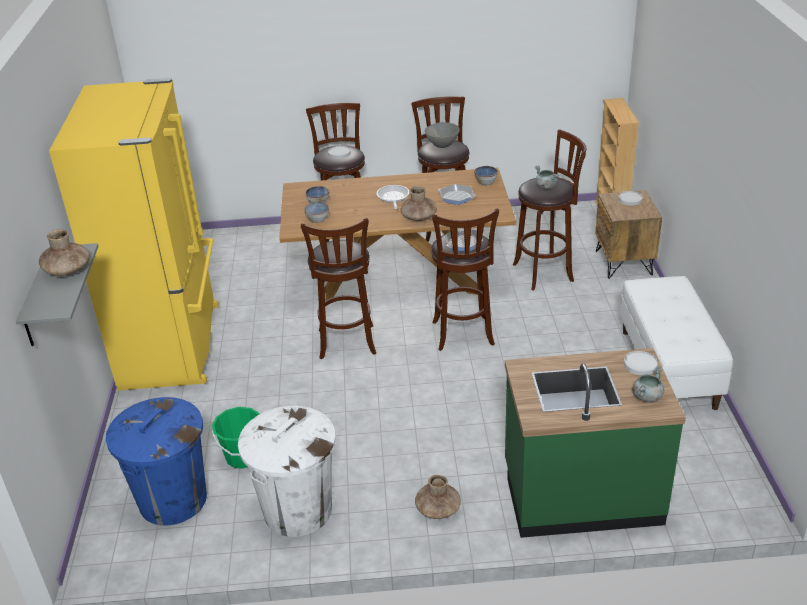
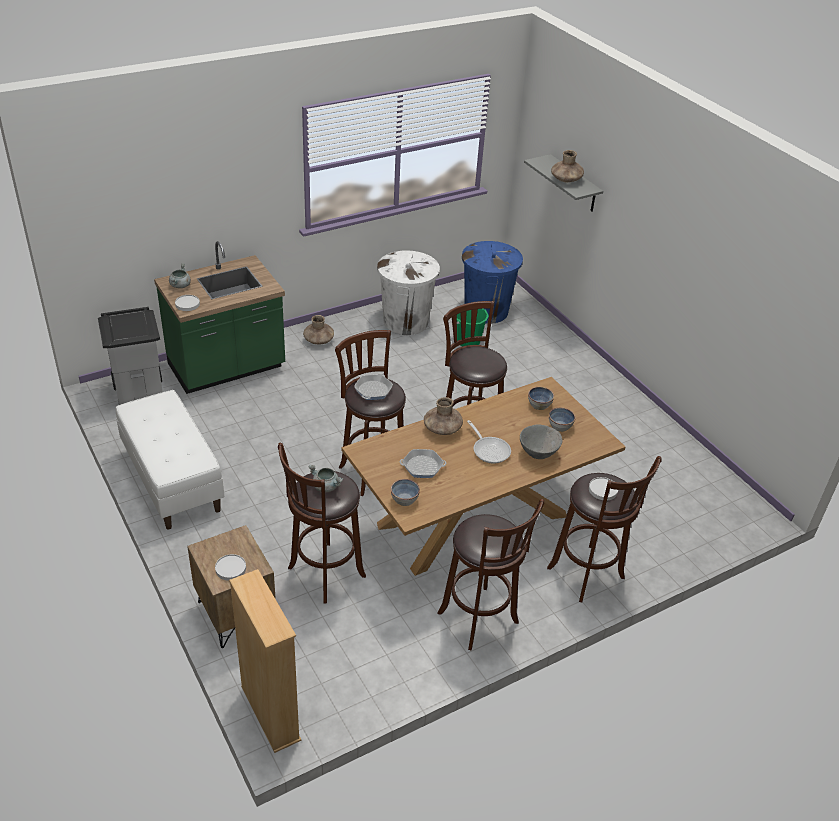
camera: 150 degrees right, 5 degrees up
(174, 345) = (608, 402): yellow fridge -> none
(442, 145) = (492, 537): grey bowl -> grey bowl (538, 454)
(705, 486) = (140, 391): none -> grey trash can

